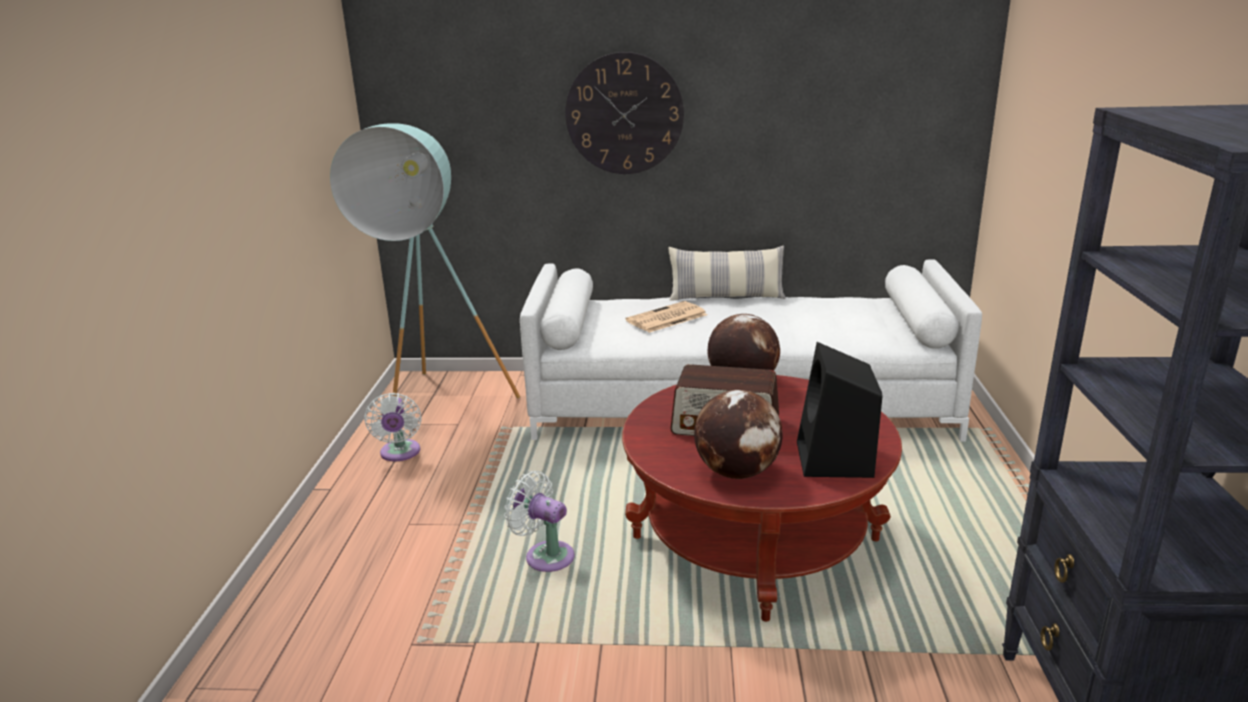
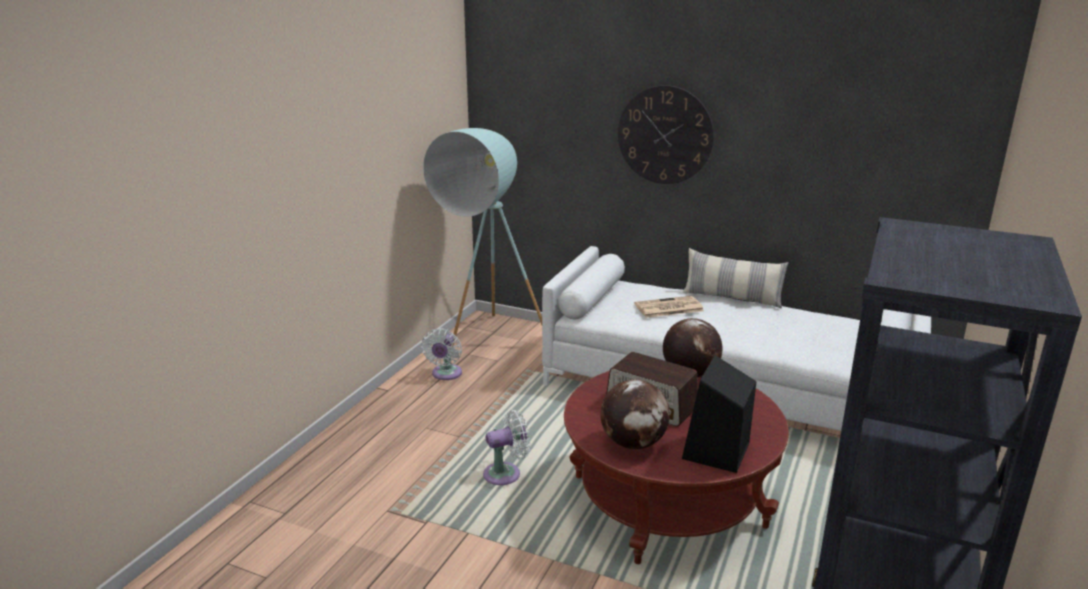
camera: 20 degrees right, 0 degrees up
(545, 555) = (506, 473): white fan -> white fan turned 105 degrees clockwise

